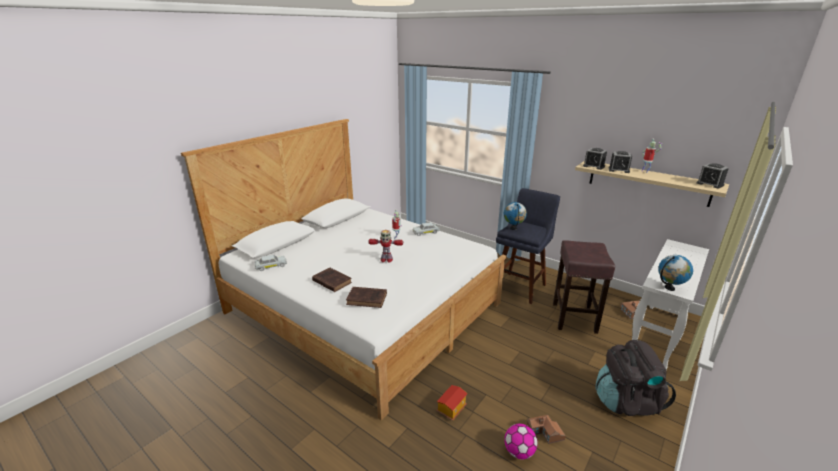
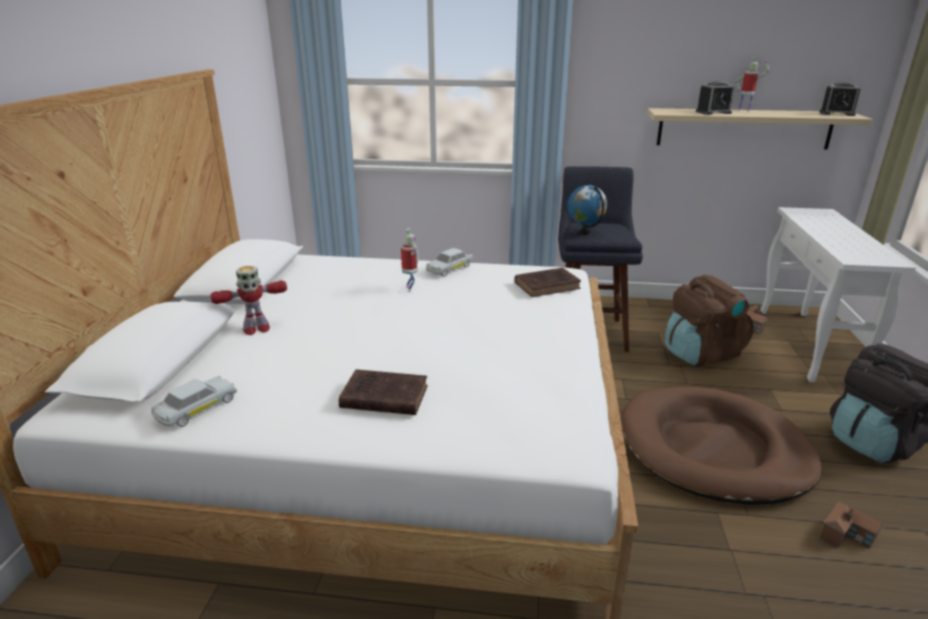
camera: 30 degrees left, 0 degrees up
(368, 299) = (503, 405): brown book -> brown book (548, 285)
(386, 259) = (440, 327): toy robot -> toy robot (256, 329)
(451, 409) = (697, 562): toy house -> none
(519, 367) = (713, 449): none -> brown dog bed
(519, 452) = (853, 582): football -> none
(574, 318) = (700, 354): brown stool -> brown backpack
(593, 166) = (675, 112): alarm clock -> none
(669, 288) = (873, 260): globe -> none

